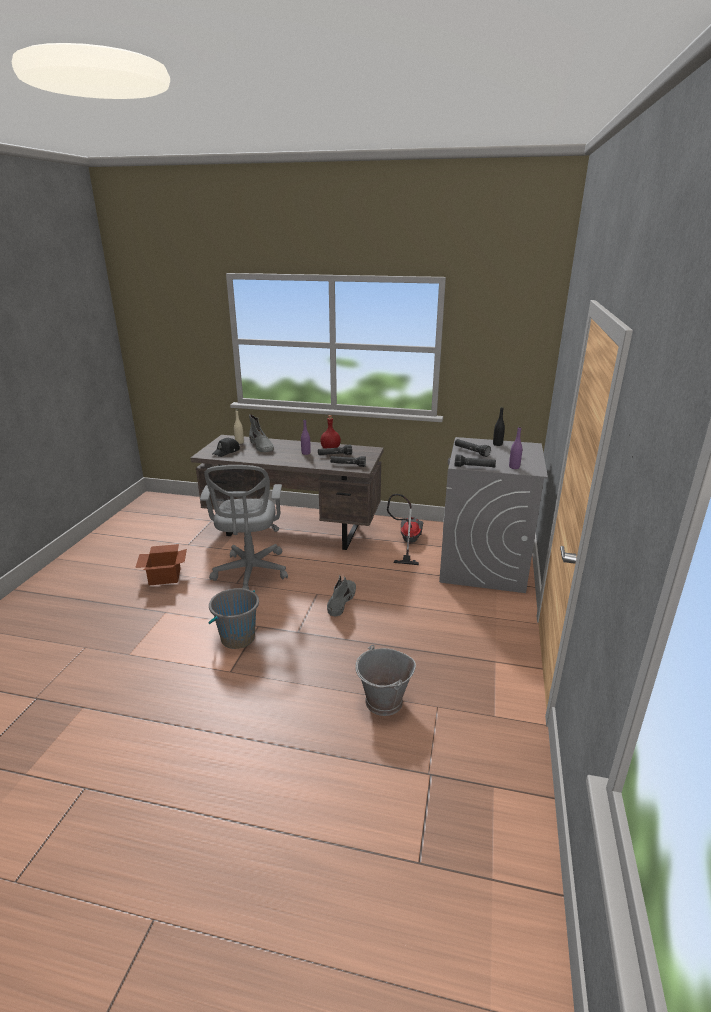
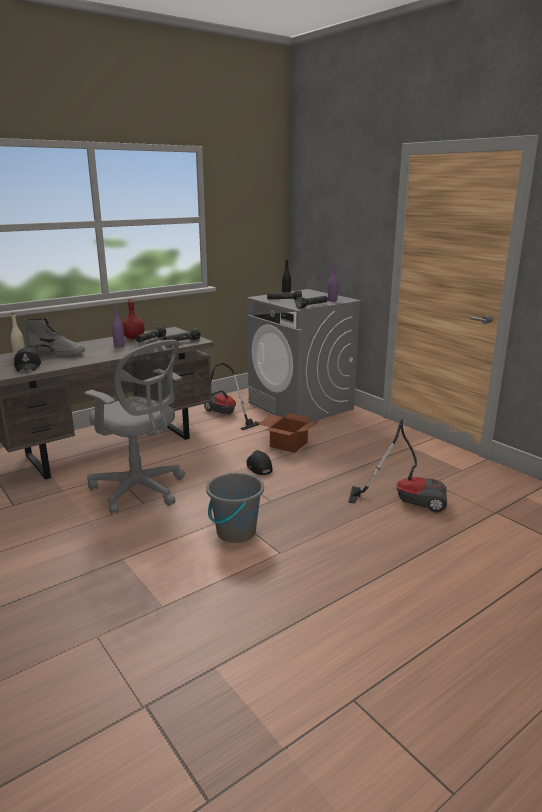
camera: 50 degrees left, 5 degrees down
(165, 576) = (50, 538): cardboard box -> cardboard box (288, 444)
(342, 600) = (258, 467): grey boot -> black cap
(384, 702) = (406, 499): grey bucket -> vacuum cleaner

